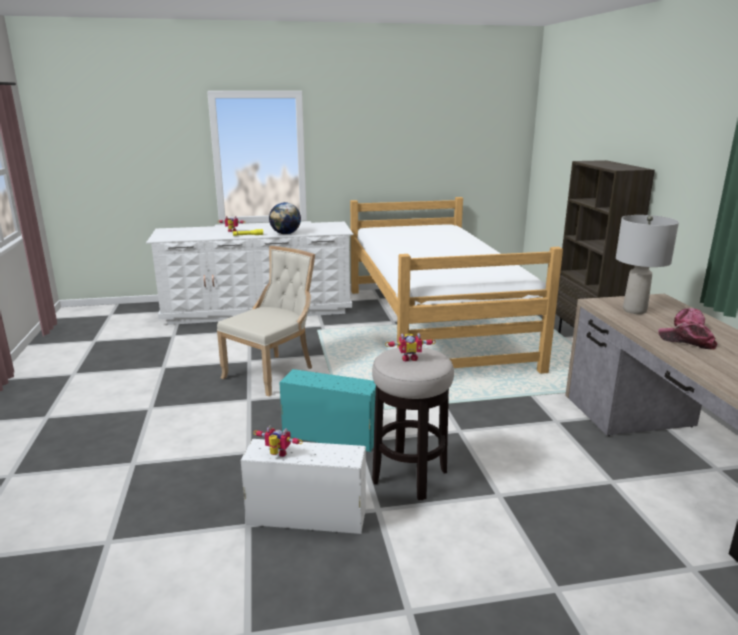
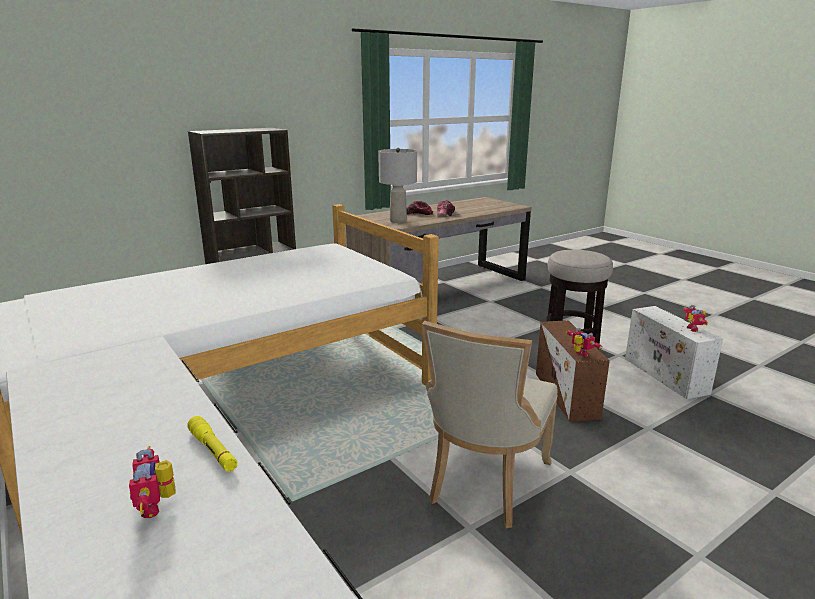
camera: 115 degrees left, 0 degrees up
(273, 372) = (485, 483): beige chair -> beige chair turned 75 degrees counterclockwise
(285, 234) = (181, 402): globe -> none
(329, 436) = (566, 396): turquoise storage box -> brown storage box
(409, 358) = (583, 255): toy robot -> toy robot (579, 354)

